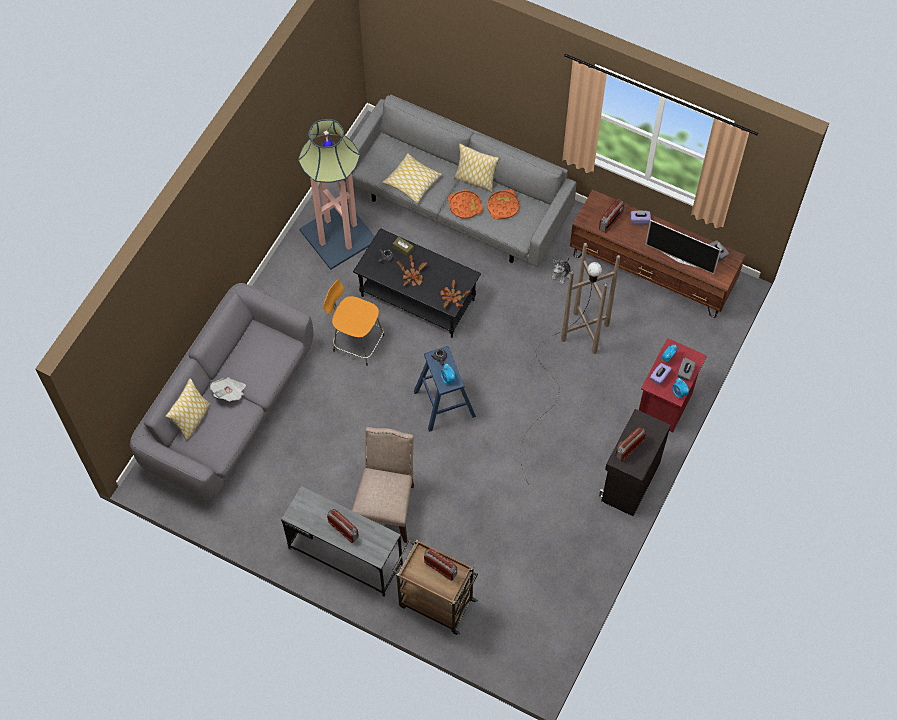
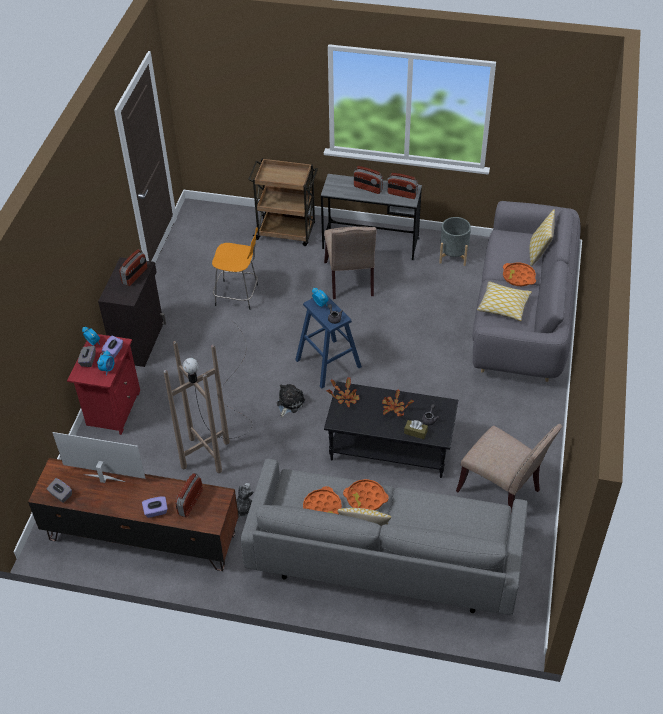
camera: 165 degrees right, 15 degrees down
(230, 393) = (518, 277): newspaper -> orange tray
(261, 512) = (453, 256): none -> grey planter
(338, 235) = (502, 491): floor lamp -> beige chair
(357, 342) = (433, 394): orange stool -> orange stool (238, 295)
(412, 182) = (437, 511): pillow -> pillow (503, 306)
(441, 568) = (279, 179): radio -> radio (402, 194)
(495, 368) = (289, 403): none -> plush toy

